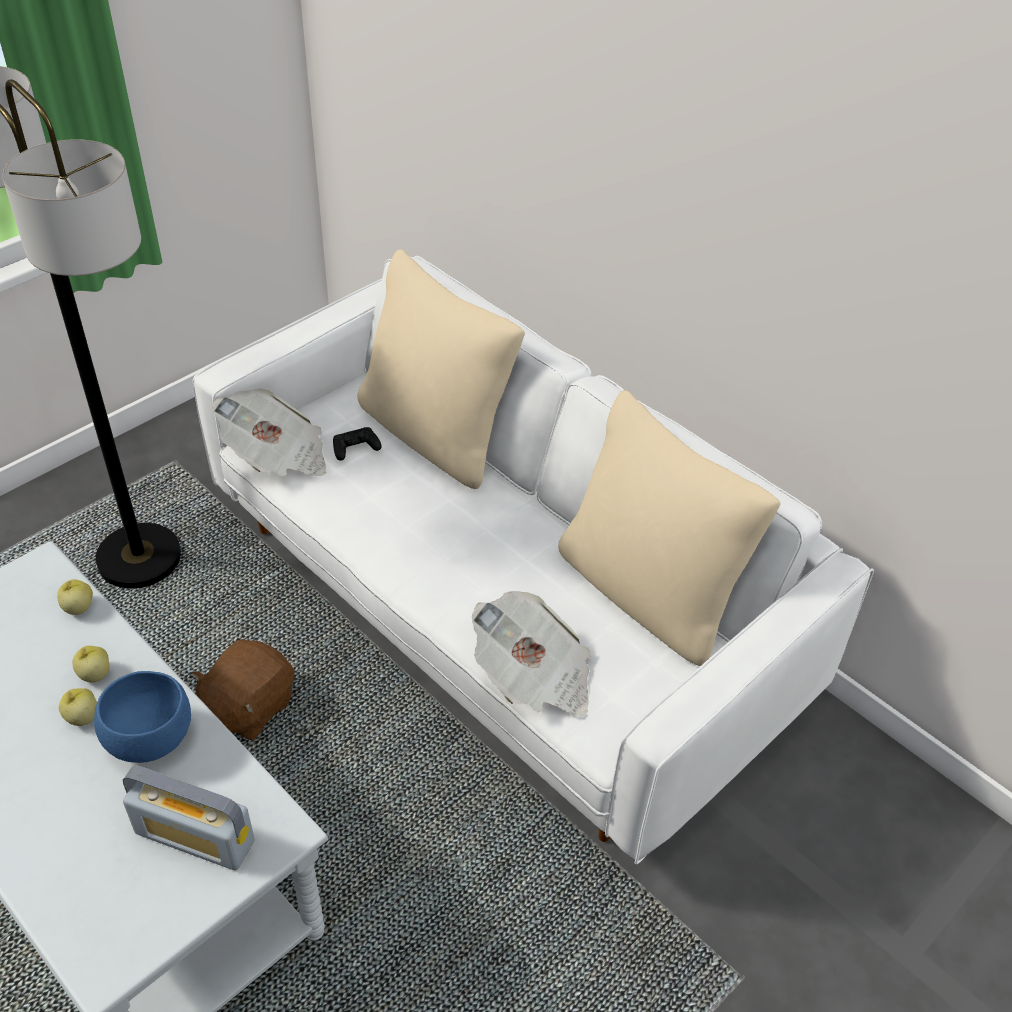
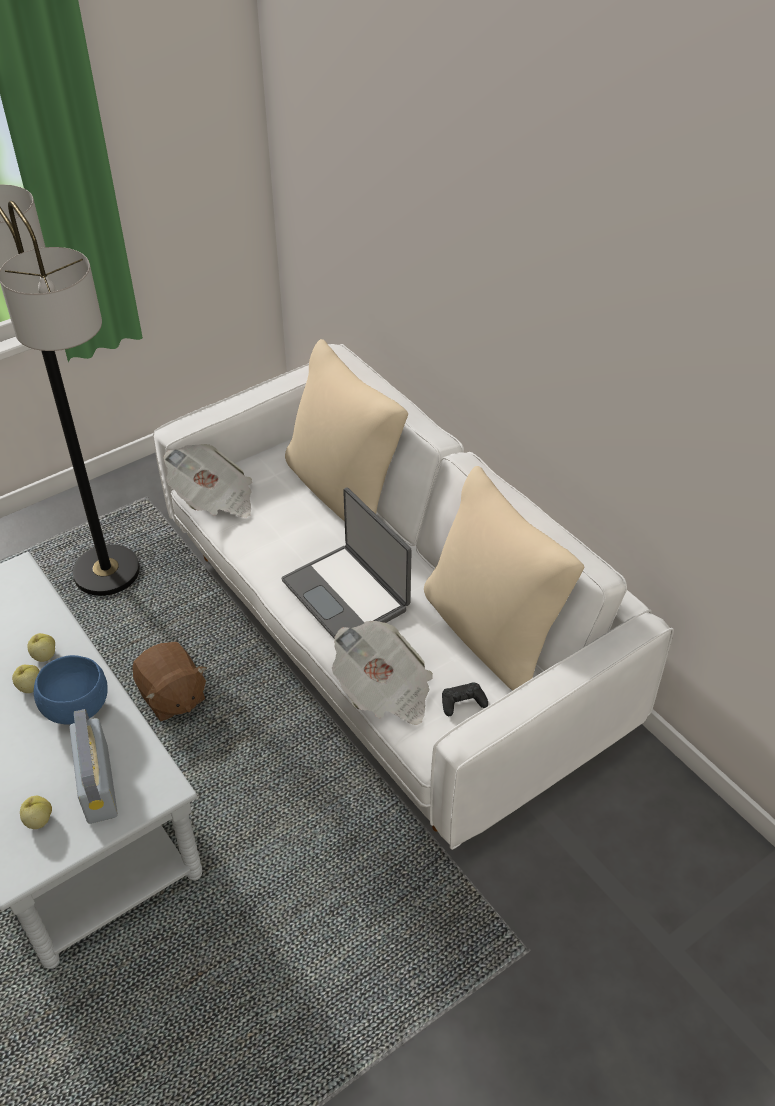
camera: 10 degrees right, 0 degrees up
(78, 607) = (40, 604): apple -> apple (38, 820)
(195, 837) = (98, 784): radio -> radio turned 45 degrees clockwise
(248, 707) = (172, 696): brown plush toy -> brown plush toy turned 75 degrees counterclockwise
(355, 448) = (277, 497): black game controller -> black game controller (462, 702)
(465, 561) = (347, 594): none -> laptop

